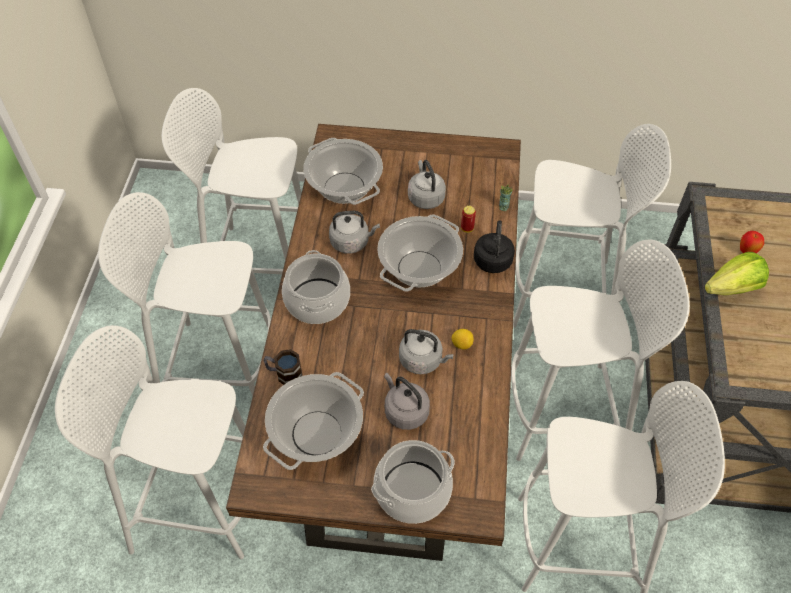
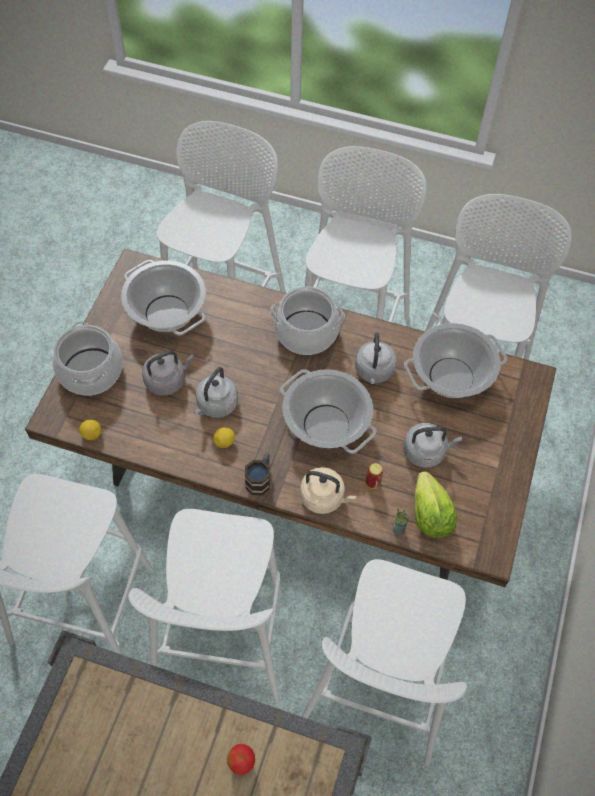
camera: 100 degrees right, 5 degrees up
(284, 374) = (233, 298): mug -> mug (260, 479)
(490, 466) = (92, 434): none -> lemon
(493, 259) = (324, 498): black kettle -> beige kettle
(732, 288) = (192, 717): lettuce -> lettuce (430, 515)

